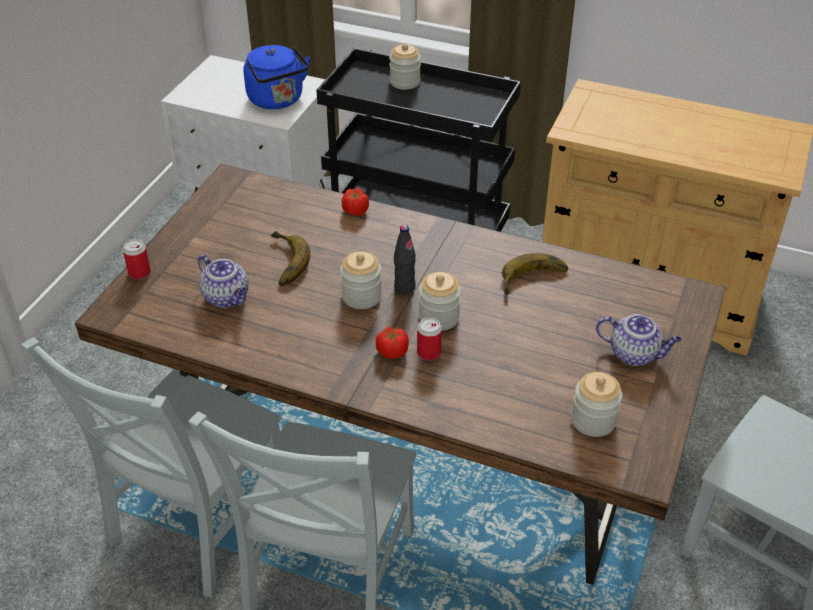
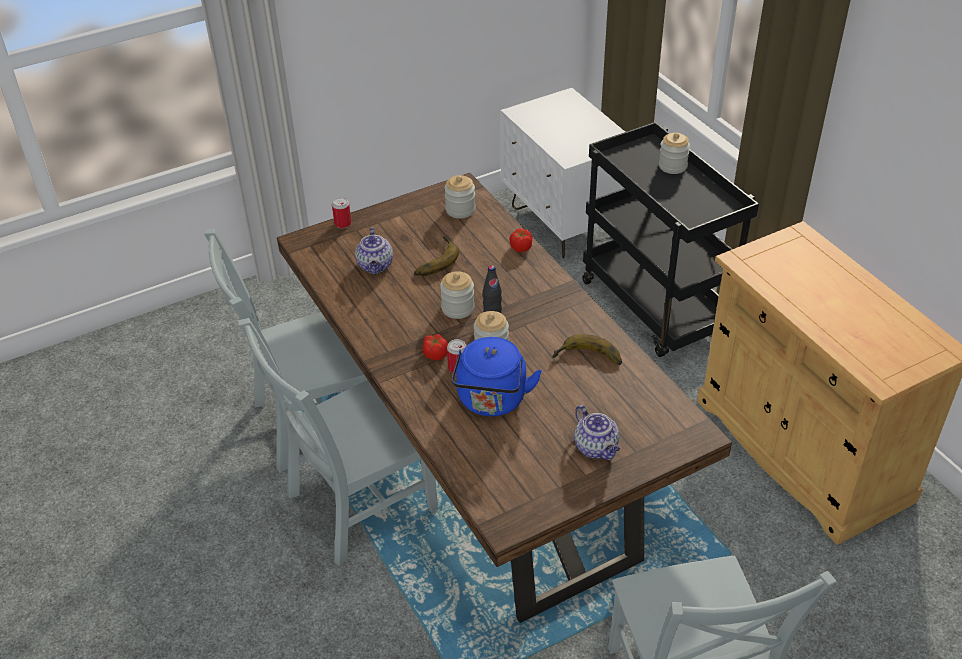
camera: 40 degrees right, 0 degrees up
(278, 100) = (582, 143): blue kettle -> blue kettle (492, 401)
(593, 420) = (512, 472): jar -> jar (460, 210)

